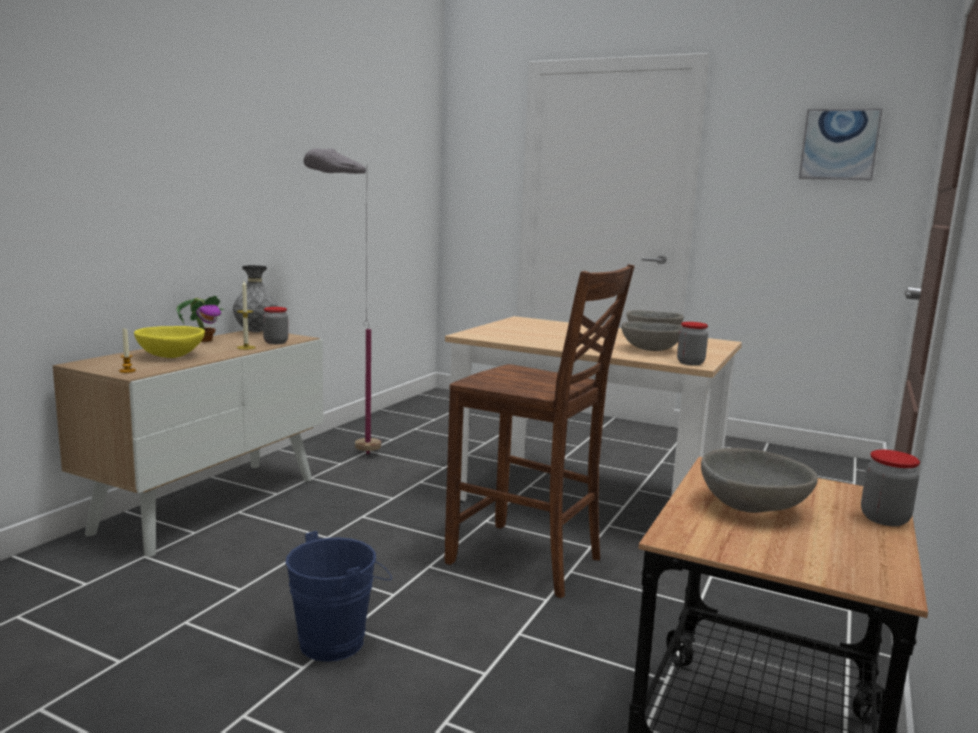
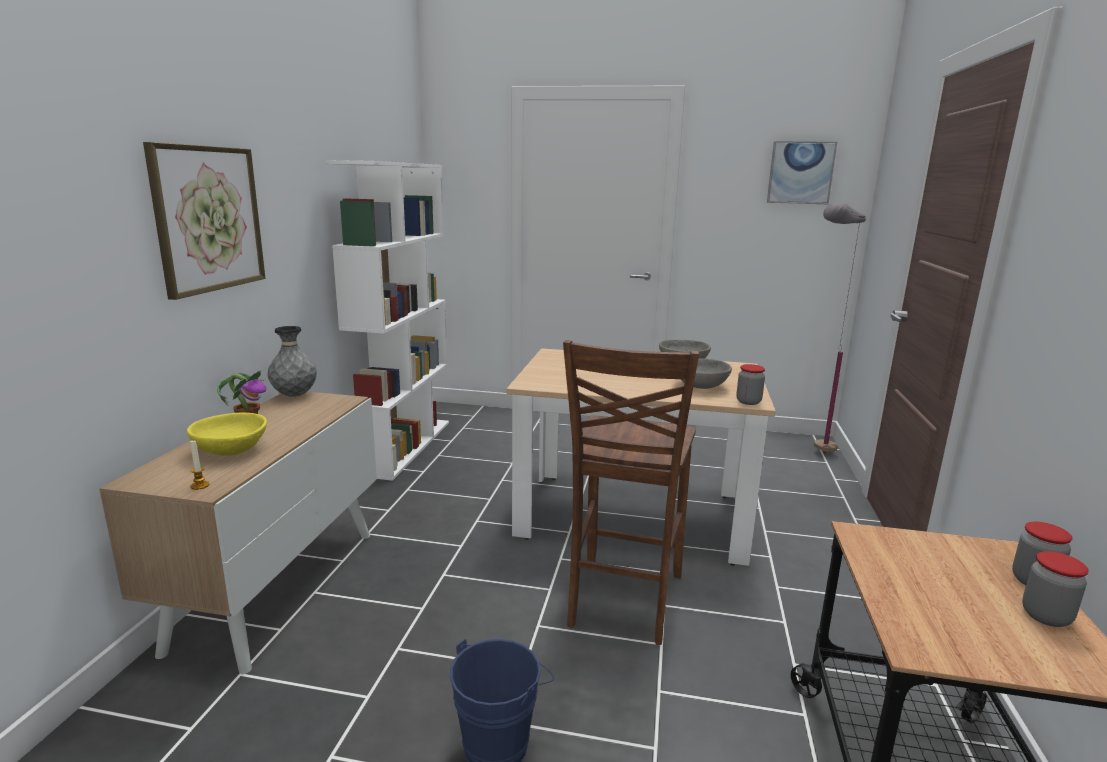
camera: 15 degrees left, 5 degrees up
(187, 156) = (208, 219): none -> picture
(246, 347) = (303, 424): candle -> none
(276, 342) = (328, 410): jar -> jar (1046, 616)
(345, 455) = (387, 499): grey floor lamp -> grey floor lamp (812, 457)
(385, 418) = (404, 446): none -> white bookcase
(528, 561) = (622, 601): brown chair -> brown chair turned 90 degrees clockwise
(751, 507) = (931, 588): grey bowl -> none

